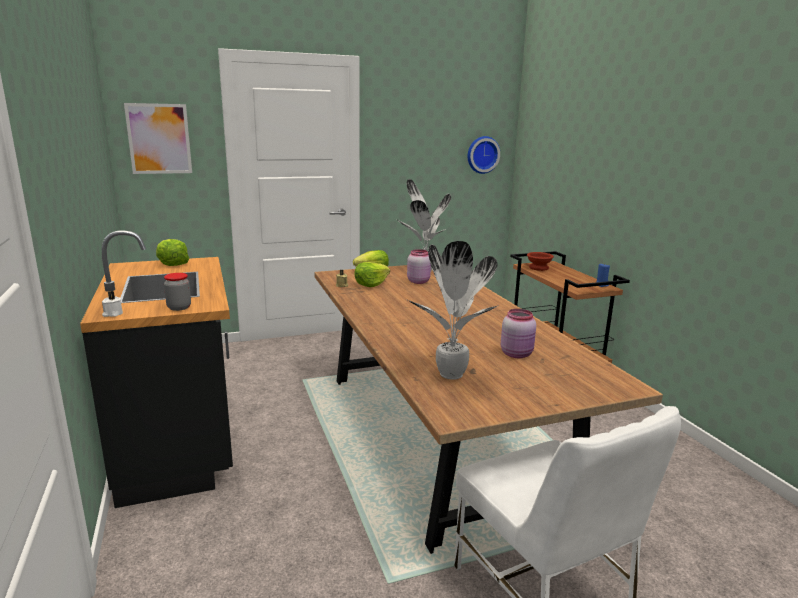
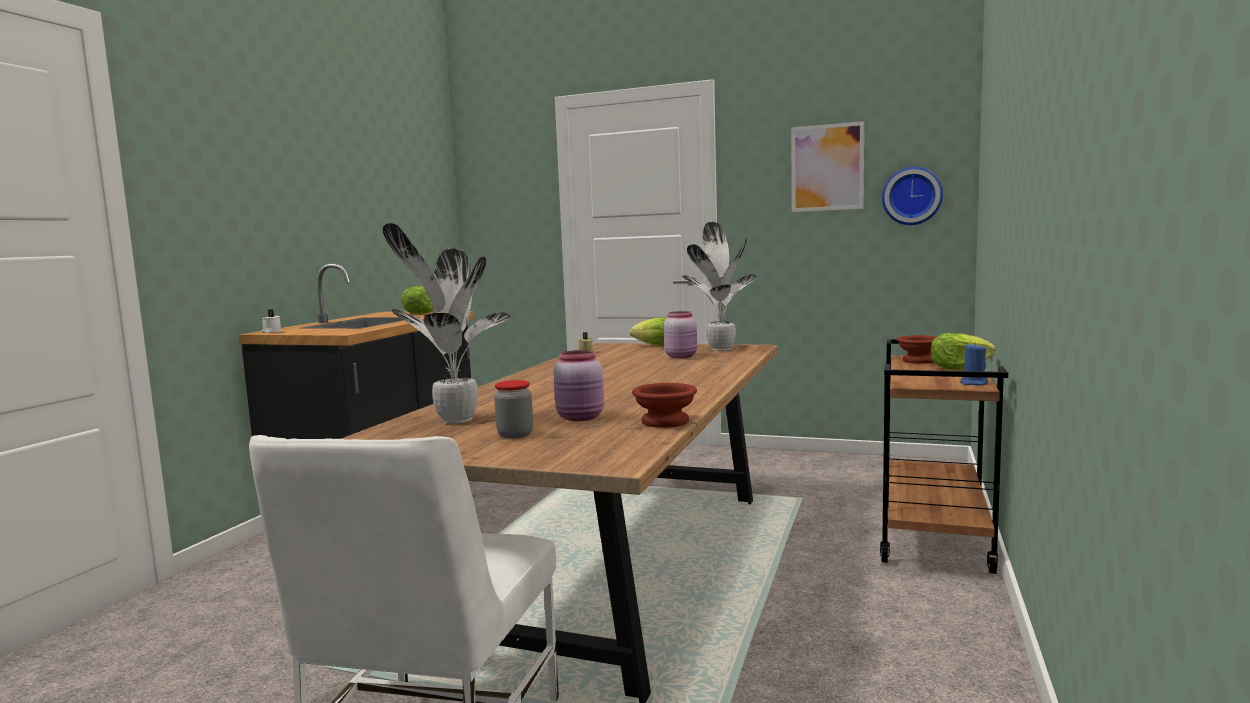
camera: 40 degrees right, 10 degrees down
(159, 139) = (498, 199): picture -> picture (827, 167)
(179, 307) = (321, 332): jar -> jar (515, 435)
(371, 284) = (619, 354): lettuce -> lettuce (958, 368)
(568, 348) = (664, 422): none -> brown bowl

